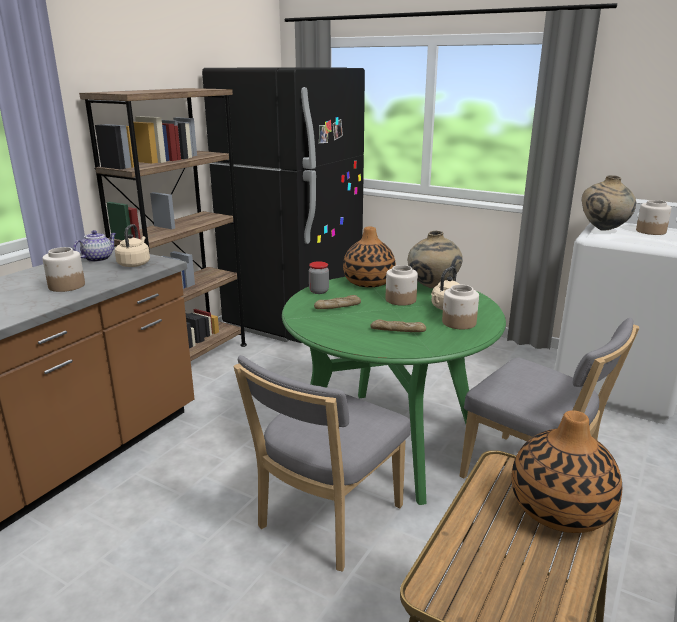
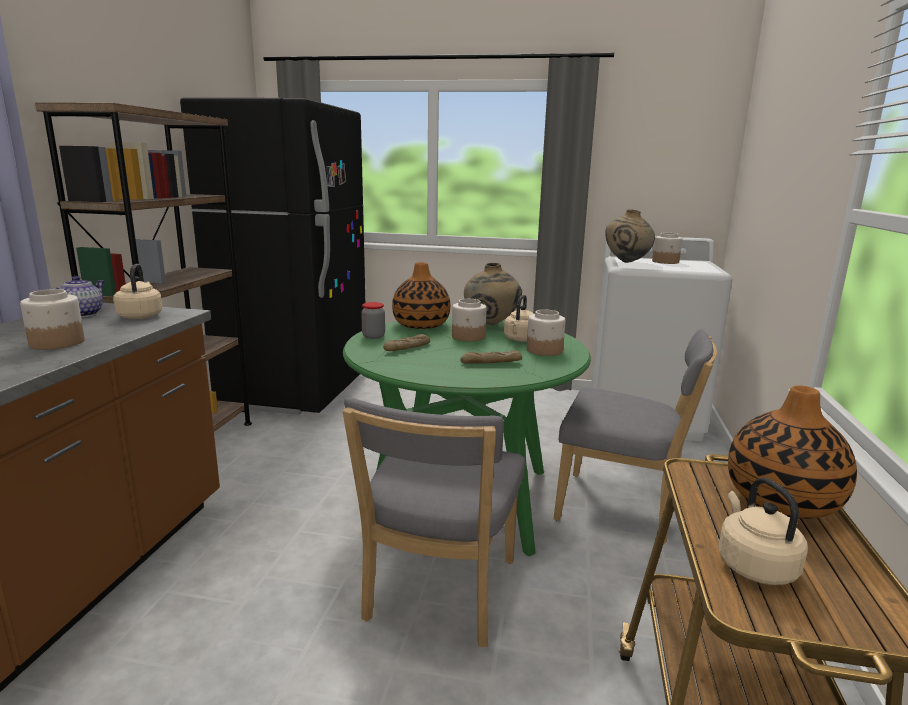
camera: 20 degrees left, 5 degrees down
(475, 560) = (753, 565): none -> beige kettle

